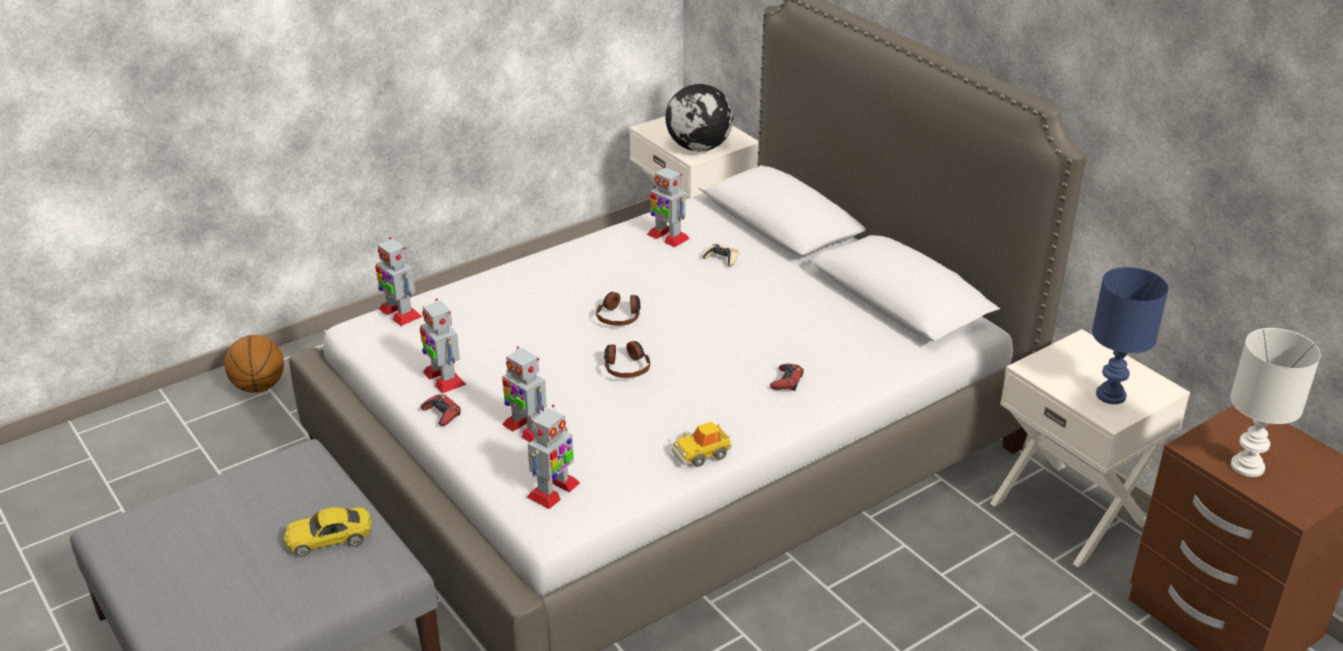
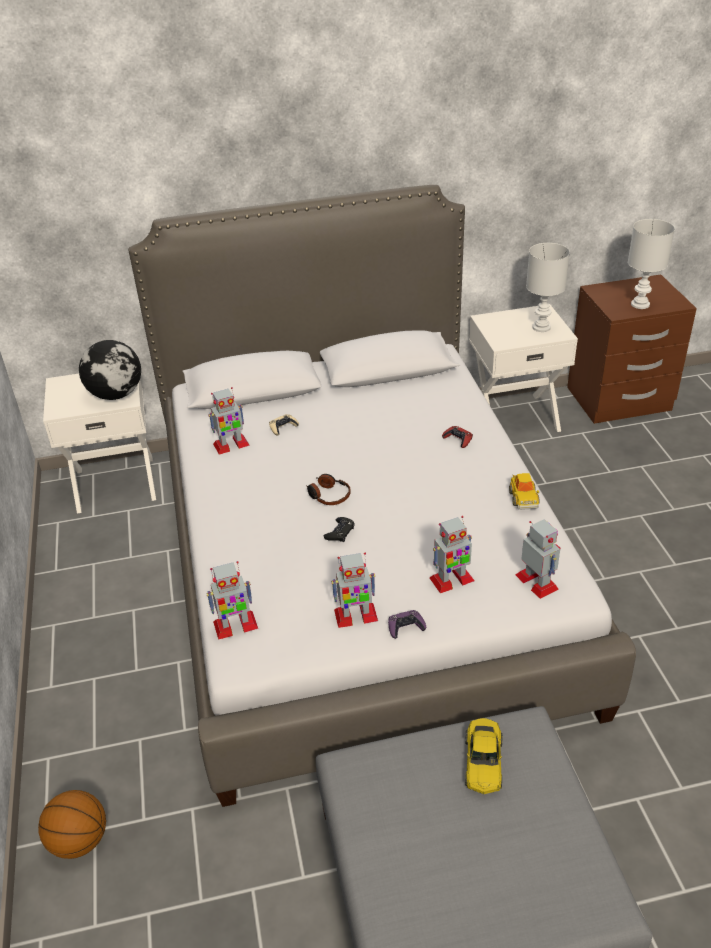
camera: 65 degrees left, 5 degrees up
(442, 413) = (406, 627): red game controller -> purple game controller
(561, 337) = (340, 532): none -> black game controller
(626, 367) = (398, 508): headphones -> none
(1110, 394) = (540, 327): blue table lamp -> white table lamp

